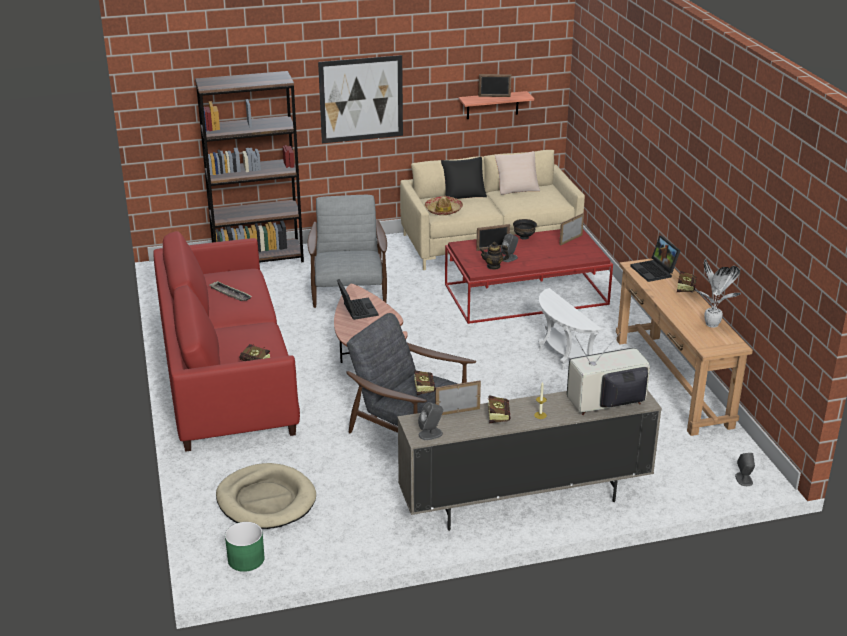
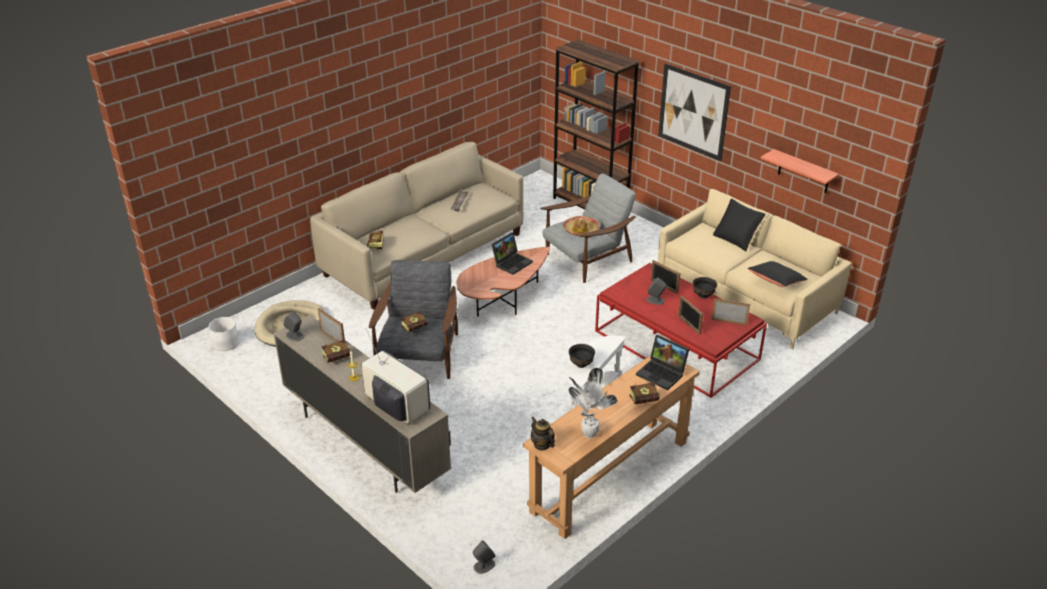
camera: 60 degrees right, 5 degrees up
(225, 374) = (424, 254): red sofa -> beige sofa
(246, 559) = (226, 343): green planter -> white planter
(443, 210) = (693, 239): hat -> hat (580, 230)
(493, 266) = (632, 297): teapot -> teapot (542, 444)
(494, 96) = (800, 163): picture frame -> picture frame (689, 325)
(516, 188) = (784, 260): beige pillow -> none
(542, 201) = (776, 281): none -> black pillow
(571, 319) = (581, 365): none -> black bowl
(655, 271) = (662, 373): laptop -> laptop turned 90 degrees counterclockwise

